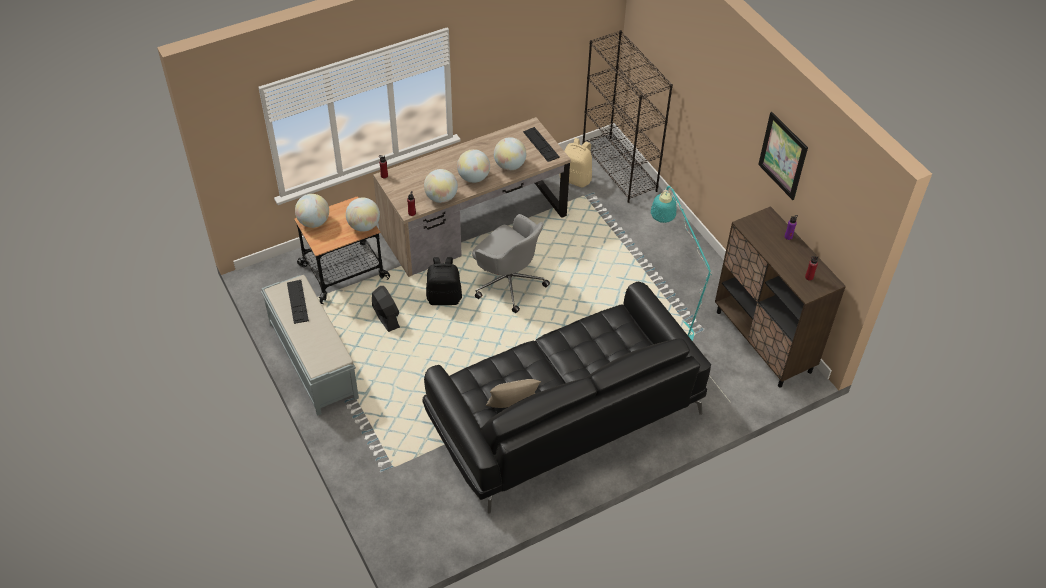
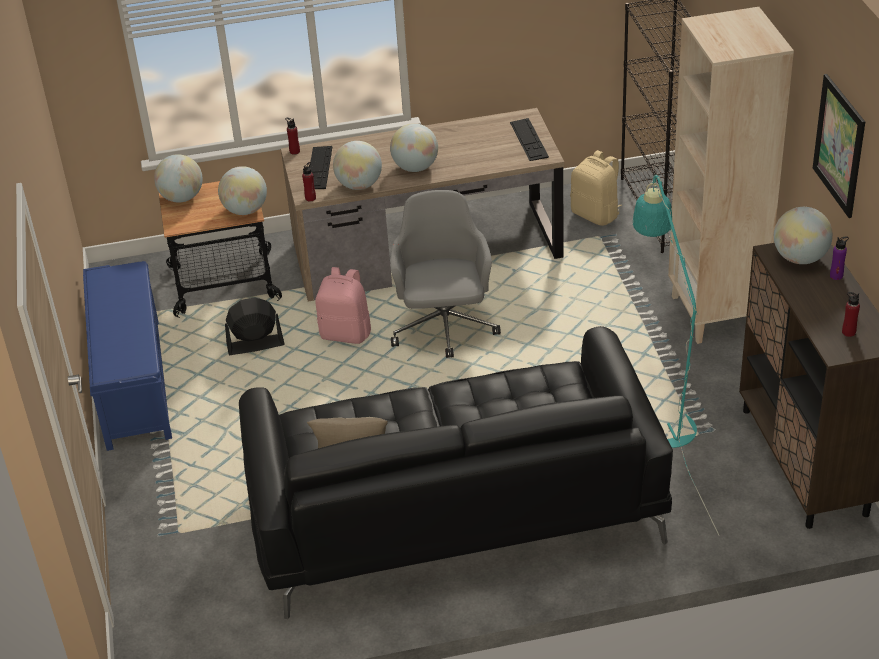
camera: 20 degrees right, 10 degrees down
(297, 301) = (121, 291): keyboard -> keyboard (319, 168)
(312, 359) = (133, 382): grey bench -> blue bench
(386, 316) = (255, 345): black fan -> black fan turned 90 degrees counterclockwise
(444, 297) = (346, 333): black backpack -> pink backpack
(508, 282) = (444, 328): grey office chair -> grey office chair turned 150 degrees counterclockwise
(509, 165) = (472, 159): globe -> globe (800, 258)
(677, 244) = (715, 314): none -> beige bookcase

